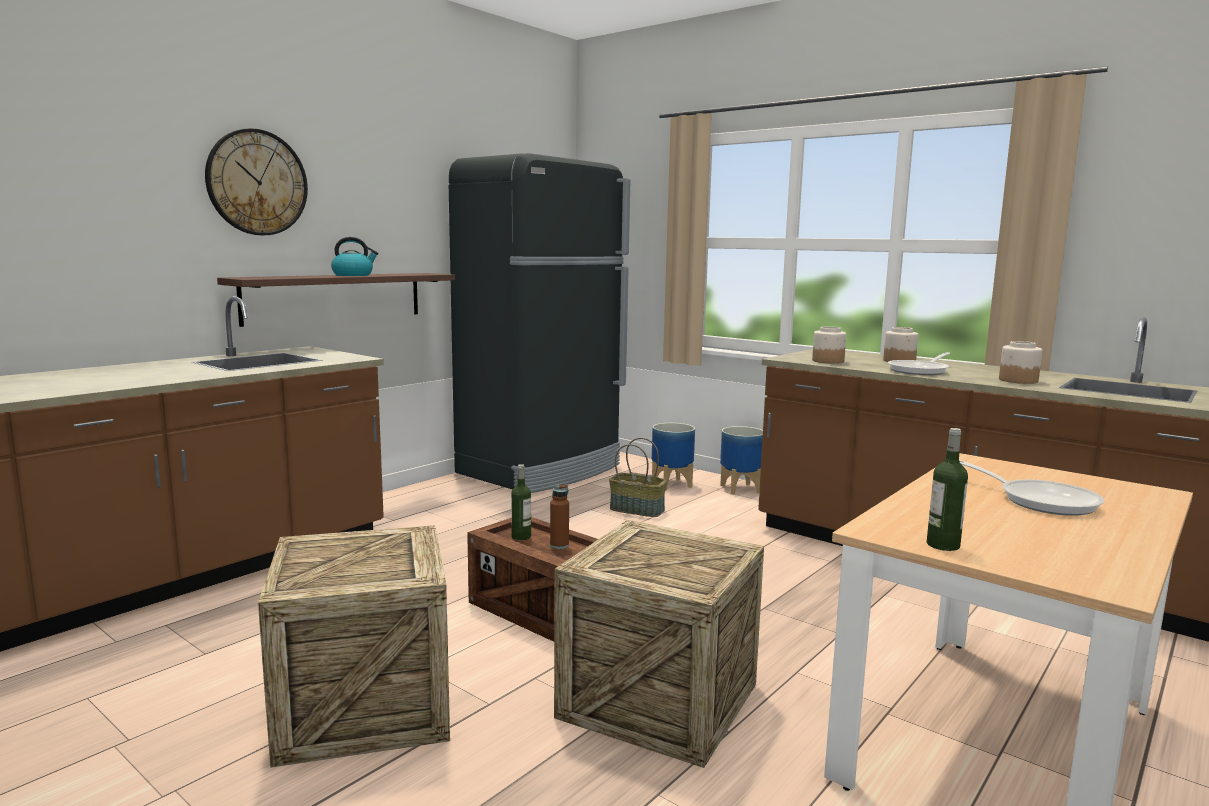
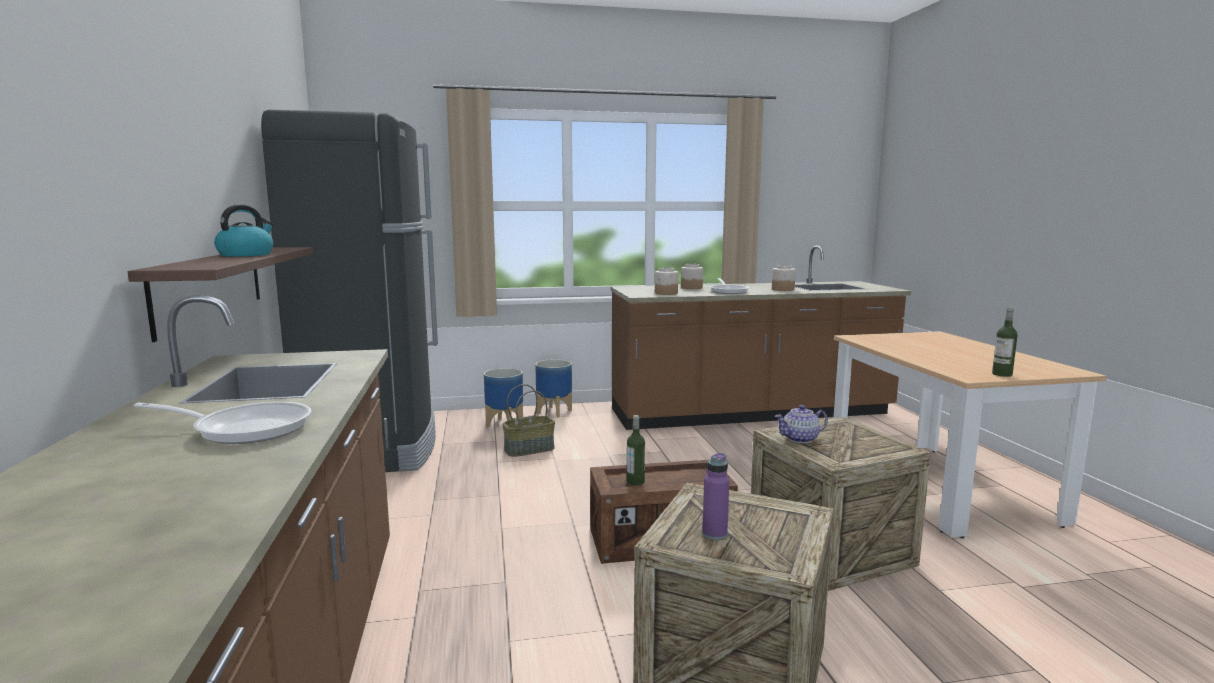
camera: 50 degrees left, 0 degrees up
(257, 182) = (143, 125): wall clock -> none
(328, 554) = (714, 534): none -> purple bottle
(559, 545) = (672, 476): brown bottle -> none
(634, 541) = (800, 439): none -> teapot
(1040, 500) = (937, 347): frying pan -> frying pan (245, 429)

